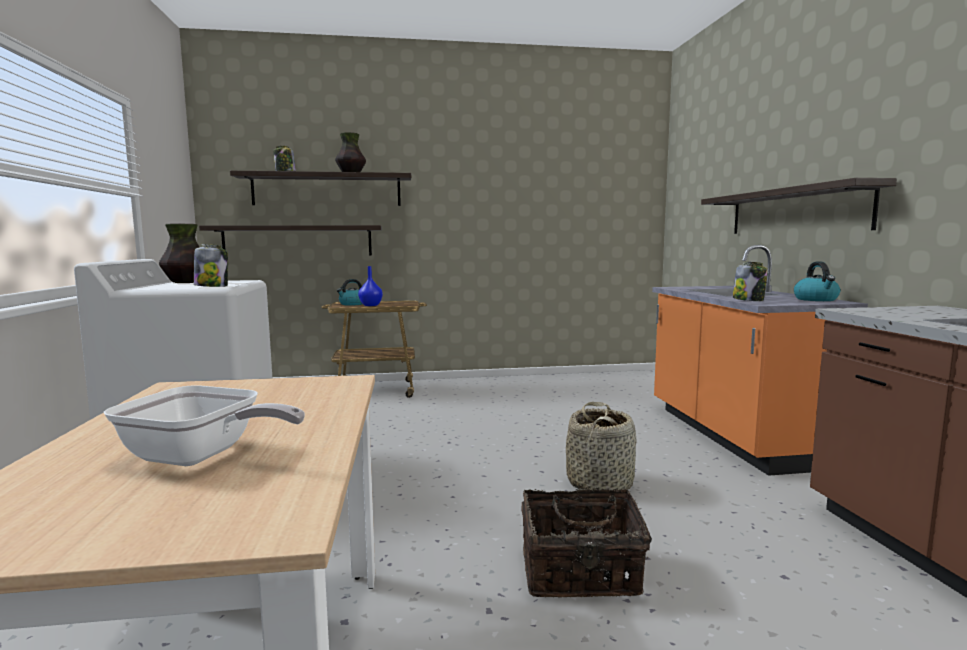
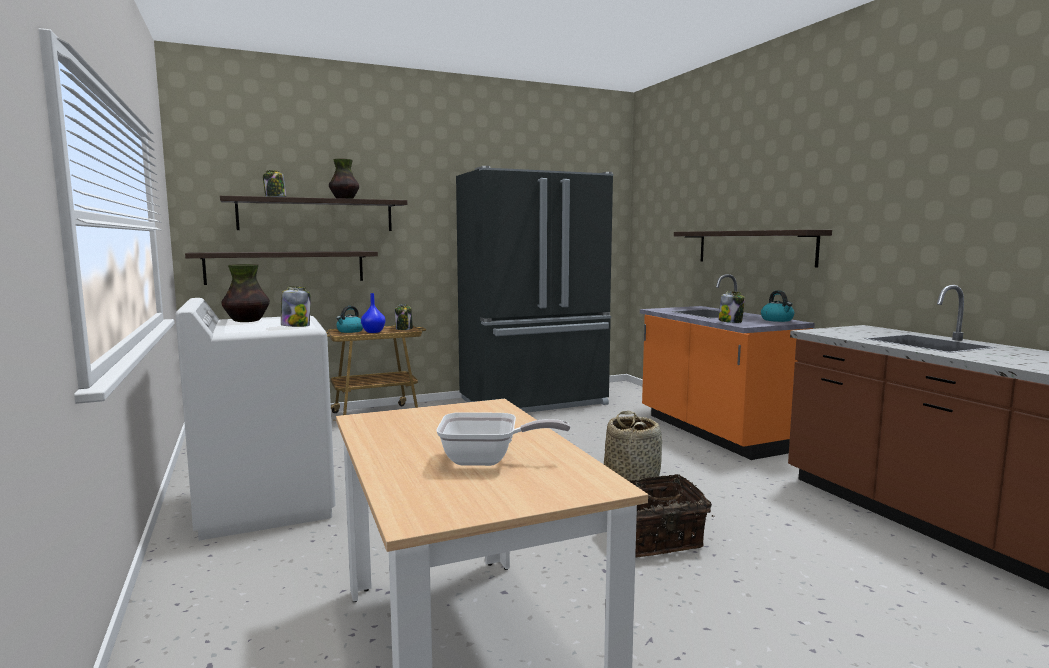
camera: 15 degrees left, 0 degrees up
(405, 304) = (404, 329): none -> jar
(543, 387) = (535, 402): none -> black fridge

